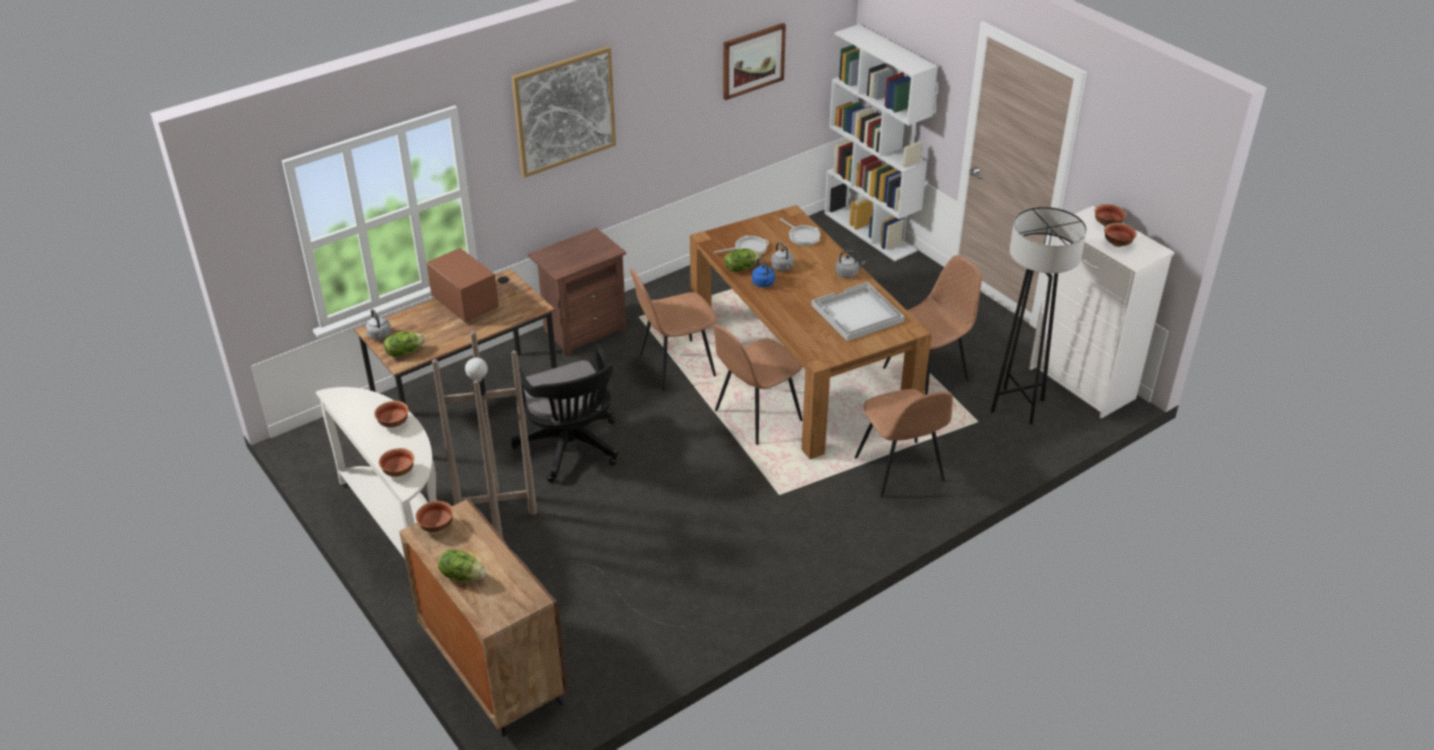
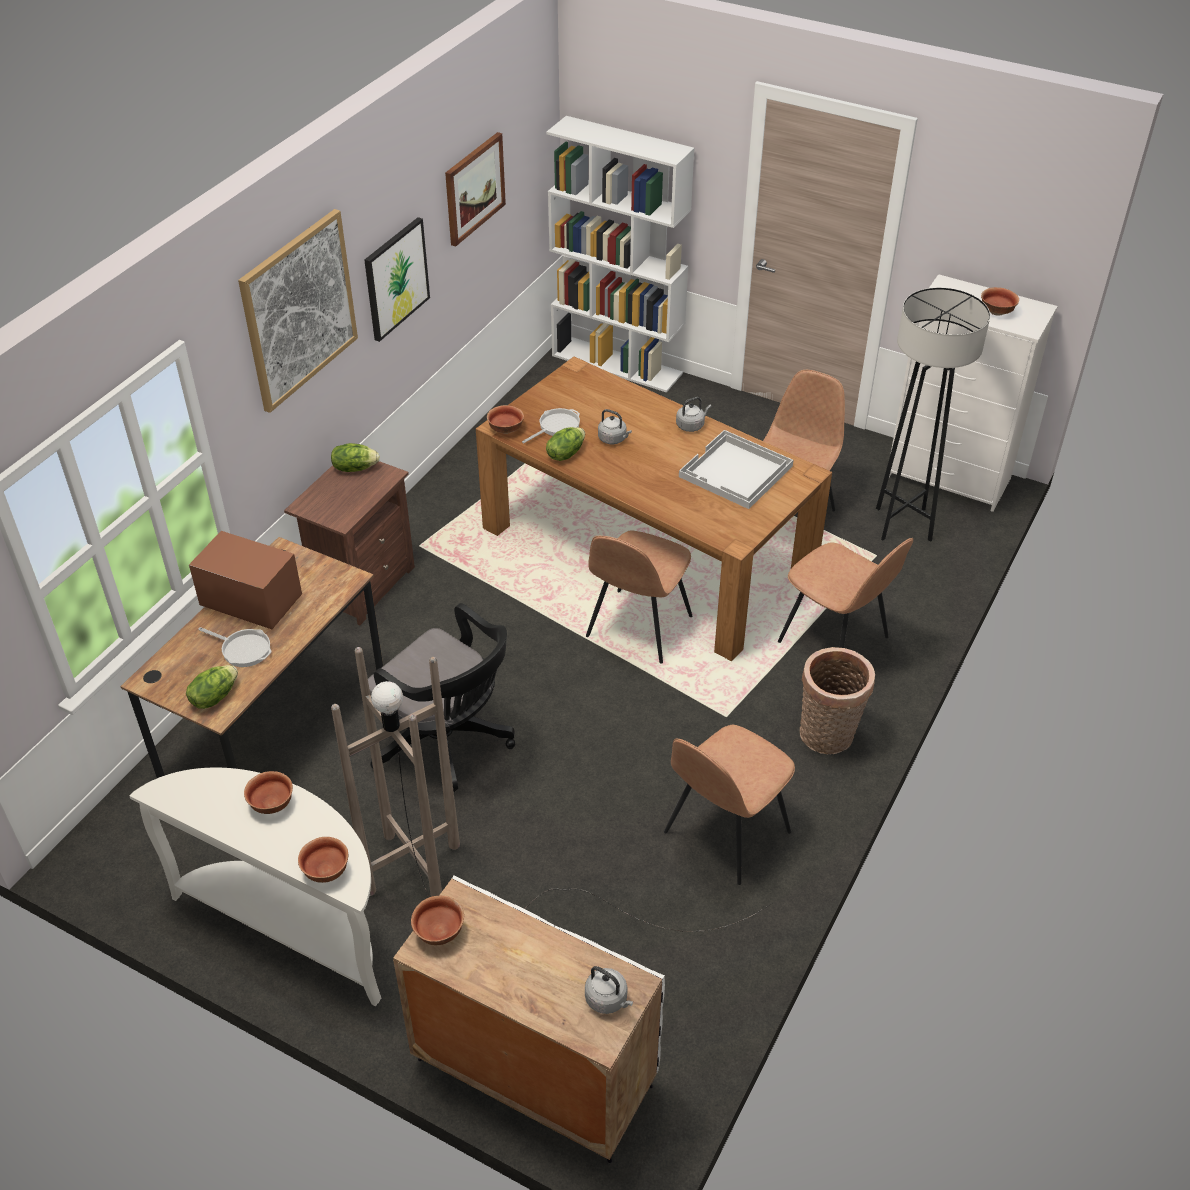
camera: 25 degrees left, 5 degrees up
(380, 336) = (164, 684): grey kettle -> grey kettle (608, 1000)
(462, 575) = (521, 988): lettuce -> lettuce (355, 468)
(491, 665) = (532, 1072): brown cabinet -> white cabinet
(662, 111) = (396, 278): none -> picture
(675, 366) = (503, 595): brown chair -> brown chair (724, 834)
(764, 284) = (606, 466): blue kettle -> none
(802, 236) = (608, 393): frying pan -> frying pan (243, 649)
(846, 533) = (828, 737): none -> basket
(1107, 224) = (970, 291): bowl -> bowl (506, 429)

